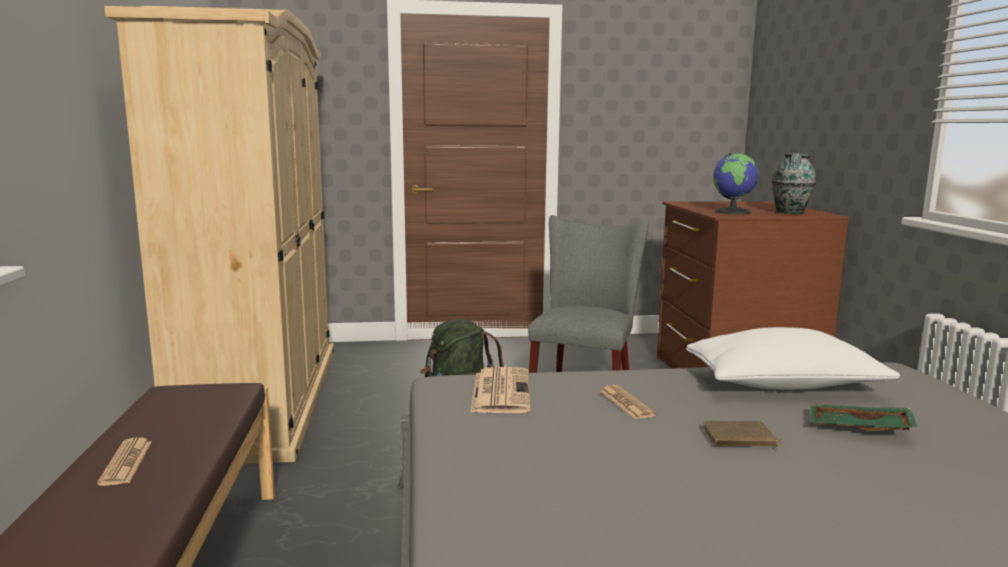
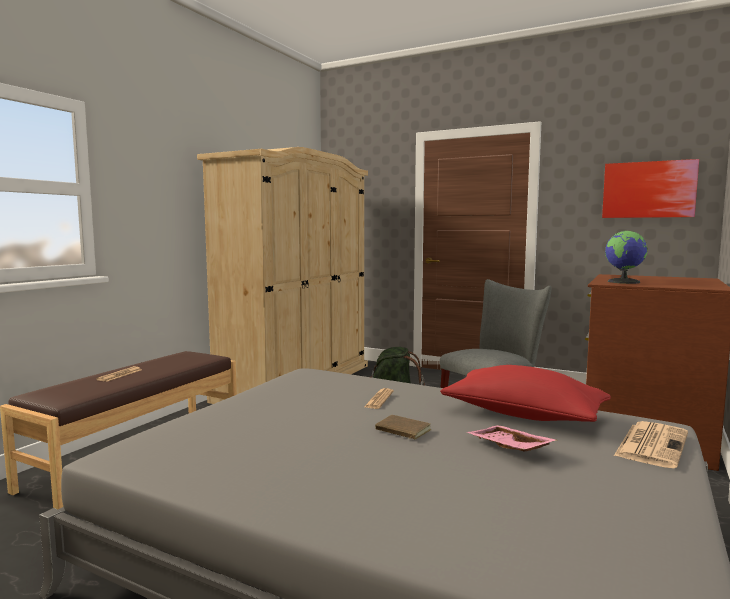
camera: 35 degrees right, 5 degrees down
(500, 391) = (325, 381): newspaper -> newspaper (651, 444)
(680, 100) = (648, 189): none -> picture
(784, 386) = (523, 415): white pillow -> red pillow
(790, 213) = (681, 285): vase -> none
(859, 429) = (508, 448): green tray -> pink tray

